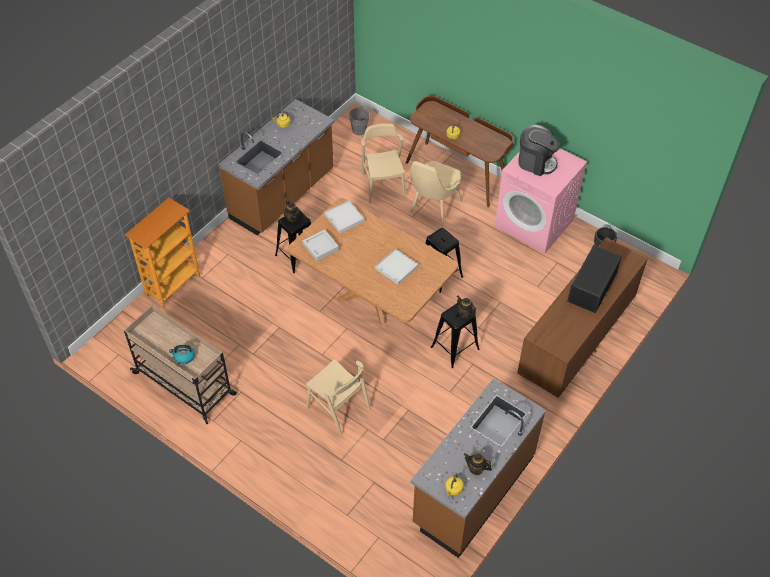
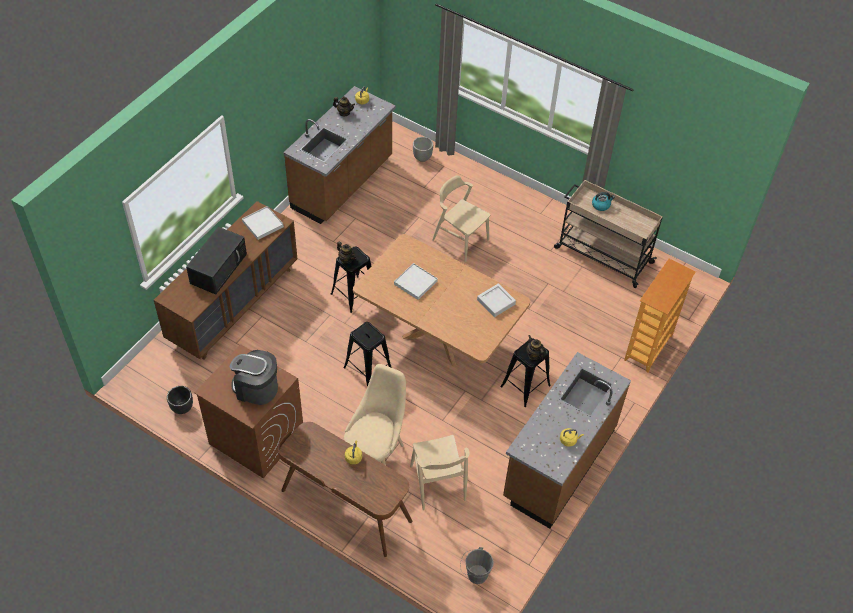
camera: 175 degrees right, 0 degrees up
(344, 218) = (475, 335): white tray -> white tray (262, 224)
(372, 529) = (422, 158): none -> planter
(534, 223) = (256, 437): pink washing machine -> brown washing machine

